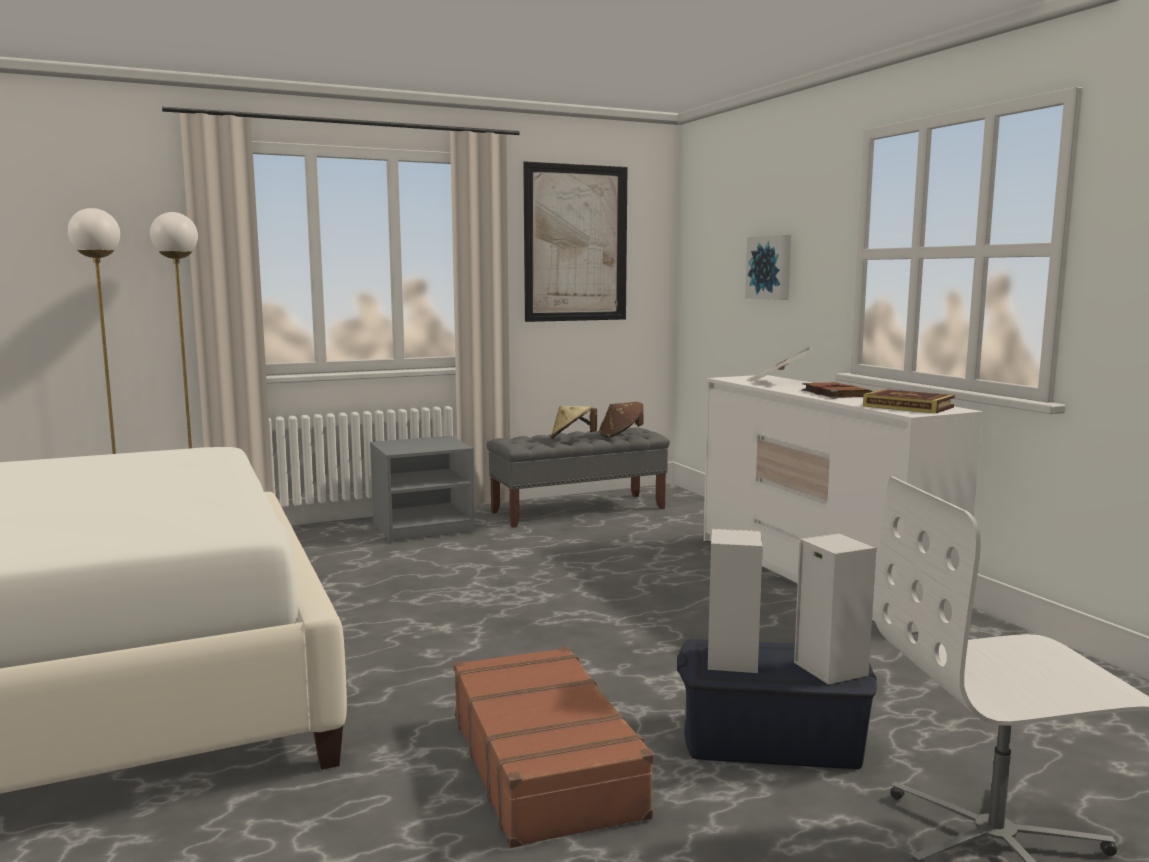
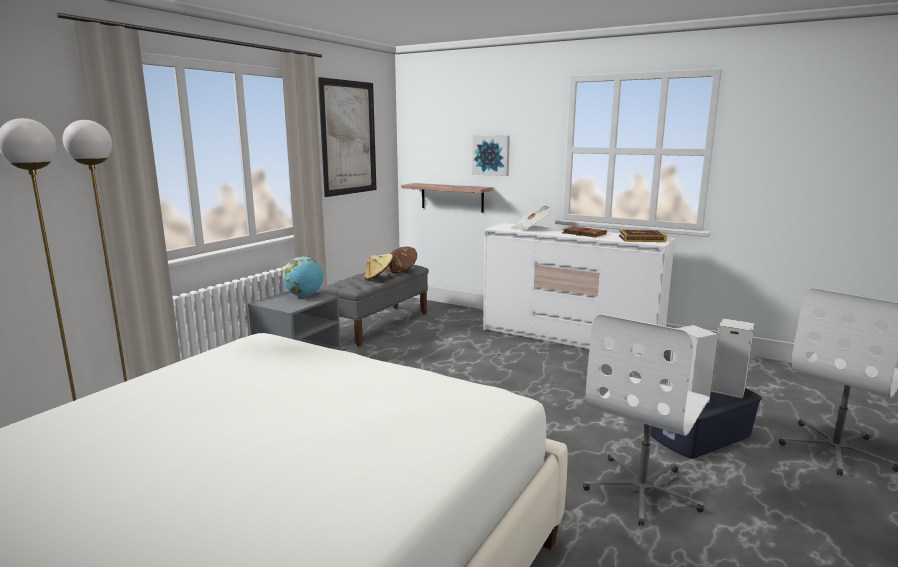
camera: 35 degrees left, 5 degrees up
(439, 443) = (304, 296): none -> globe
(545, 763) = (642, 490): brown suitcase -> white office chair
(727, 335) = (452, 197): none -> shelf

